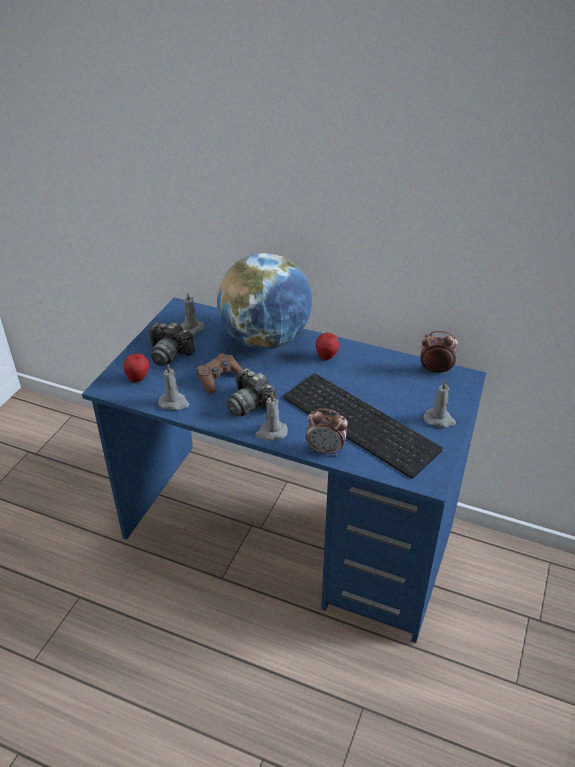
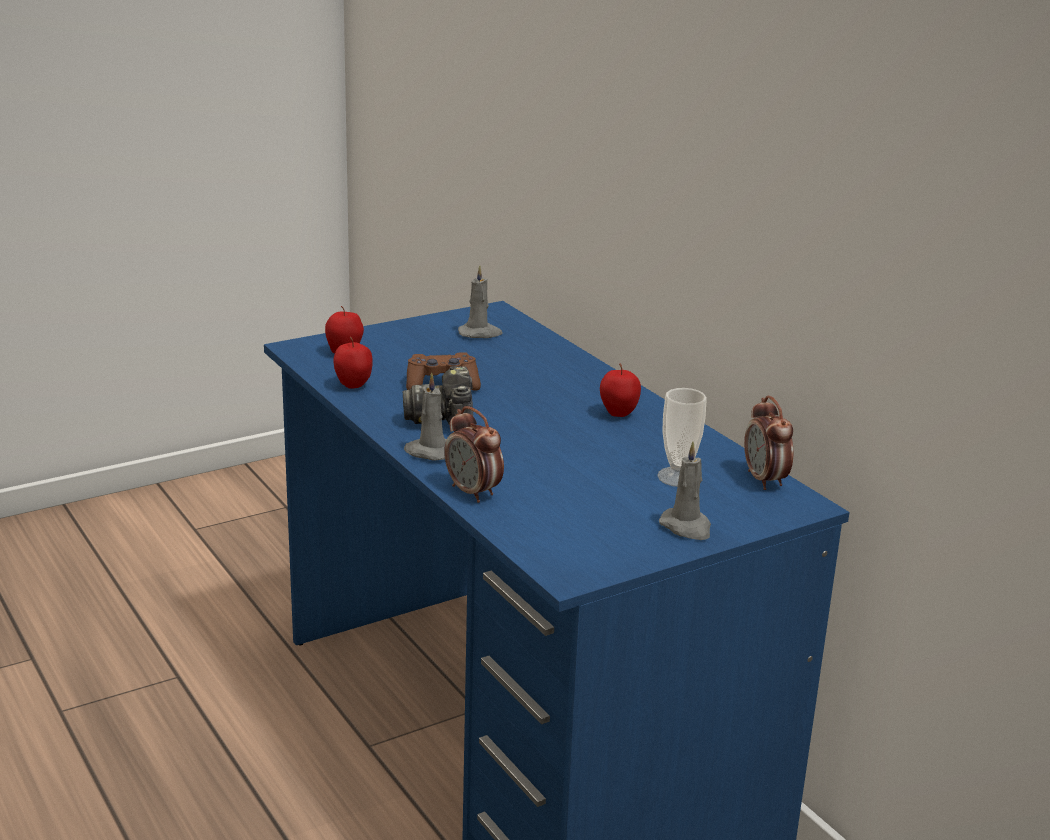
camera: 35 degrees right, 15 degrees down
(169, 353) = (416, 344): camera -> none
(174, 403) = (353, 386): grey candle -> apple
(266, 340) = (560, 372): globe -> none
(363, 422) = (567, 488): keyboard -> none
(399, 387) = (678, 477): none -> cup
(435, 370) = (765, 480): alarm clock -> alarm clock turned 150 degrees counterclockwise

